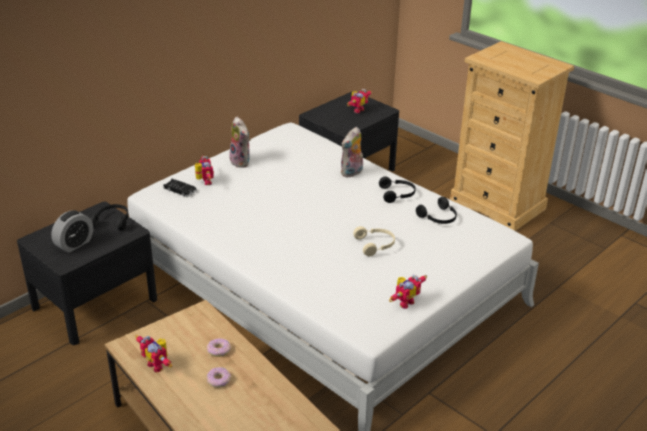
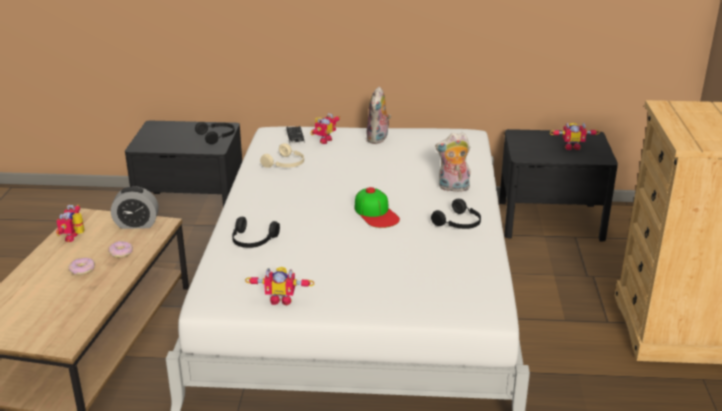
camera: 50 degrees right, 5 degrees down
(74, 244) = (168, 138): alarm clock -> alarm clock (137, 224)
(346, 214) = (376, 213): none -> cap
(375, 245) = (350, 246): beige headphones -> beige headphones (286, 164)
(439, 218) = (456, 260): black headphones -> black headphones (252, 241)

